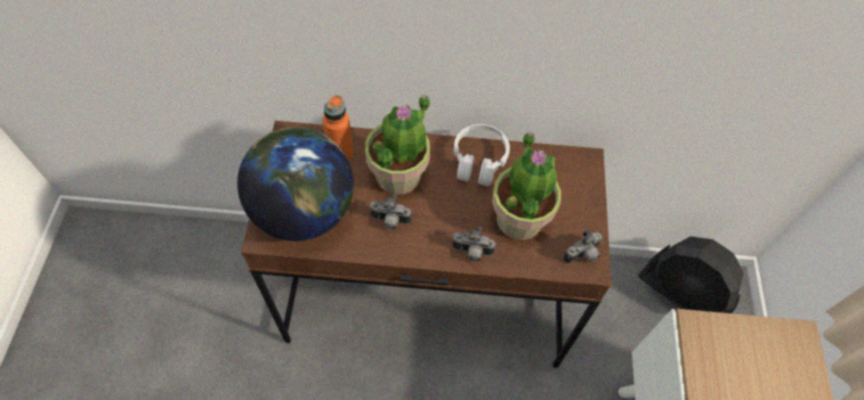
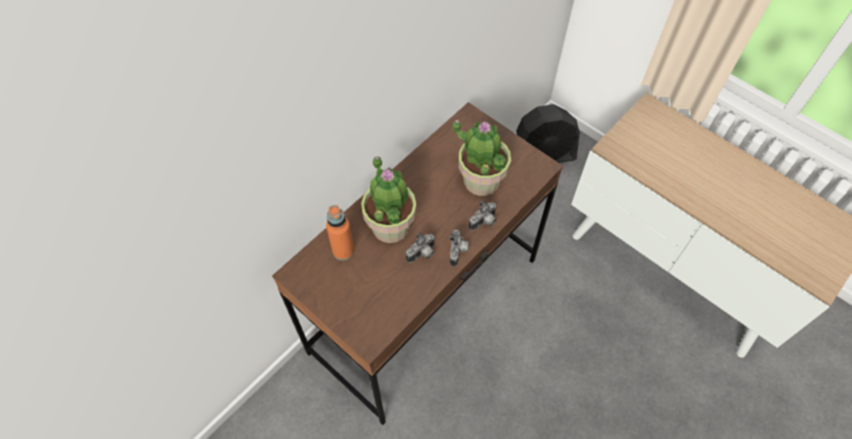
camera: 50 degrees left, 0 degrees up
(304, 211) = (369, 302): globe -> none
(479, 160) = (419, 172): white headphones -> none
(583, 256) = (533, 165): camera -> camera (458, 252)

